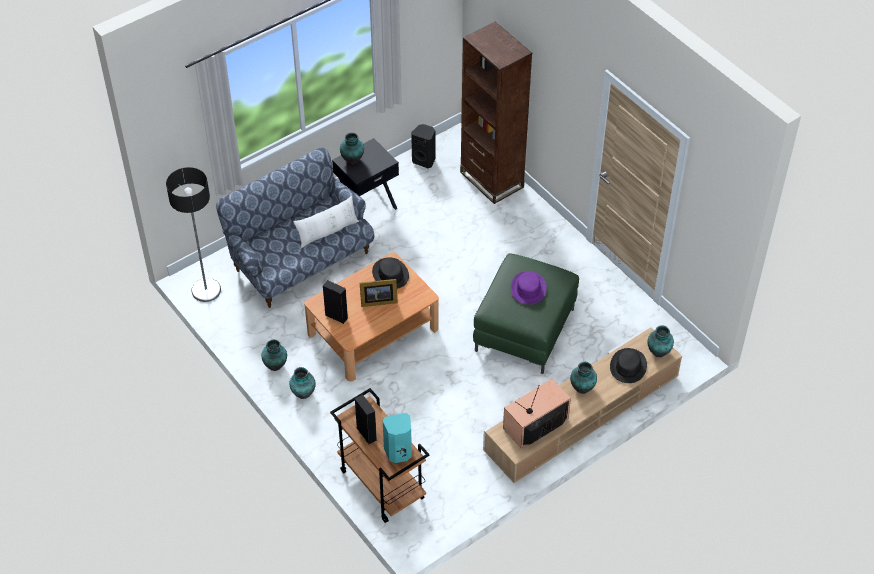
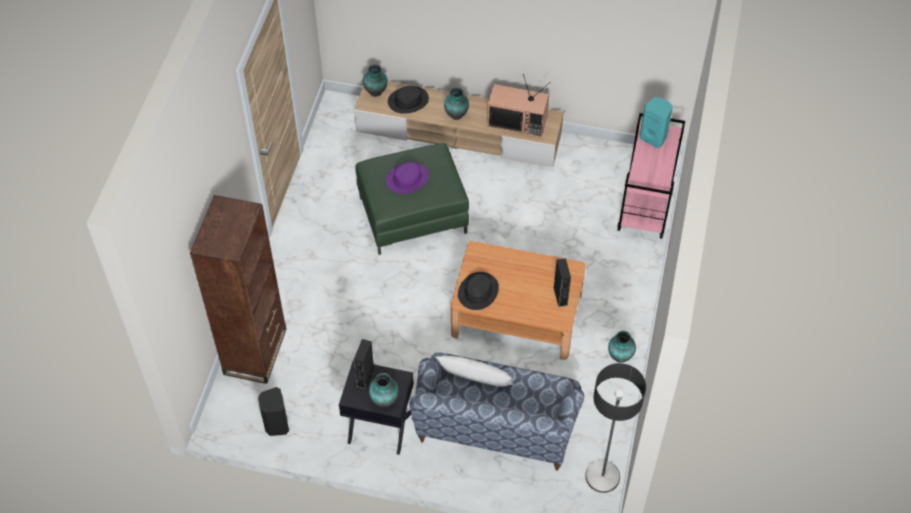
camera: 130 degrees left, 5 degrees up
(303, 393) = (624, 316): vase -> none
(366, 433) = (660, 166): black speaker -> black speaker (365, 377)
(377, 301) = (515, 279): picture frame -> none
(380, 484) = (645, 207): brown cart -> pink cart

